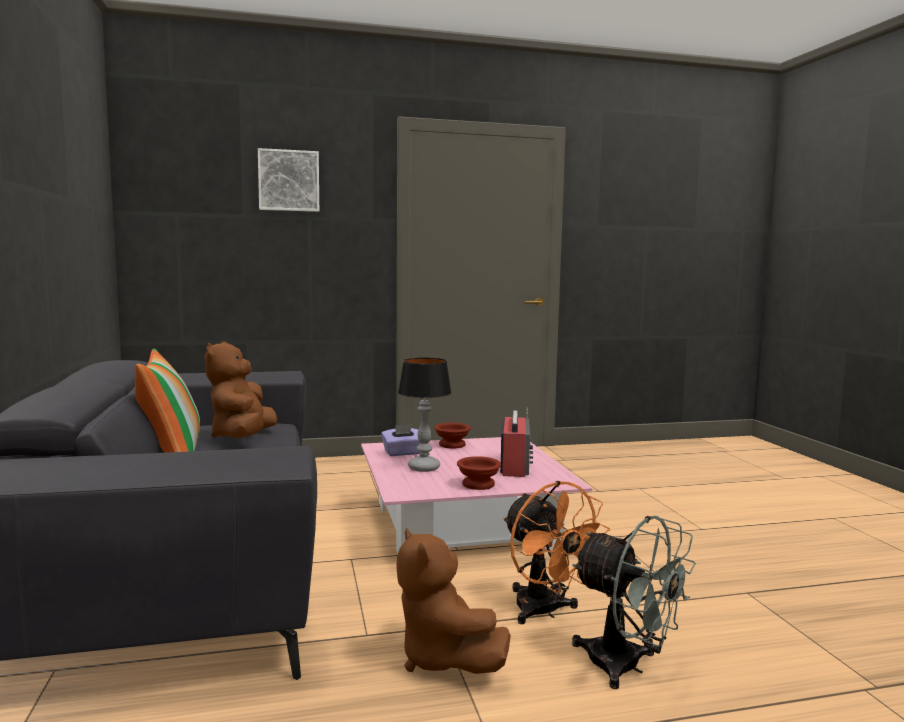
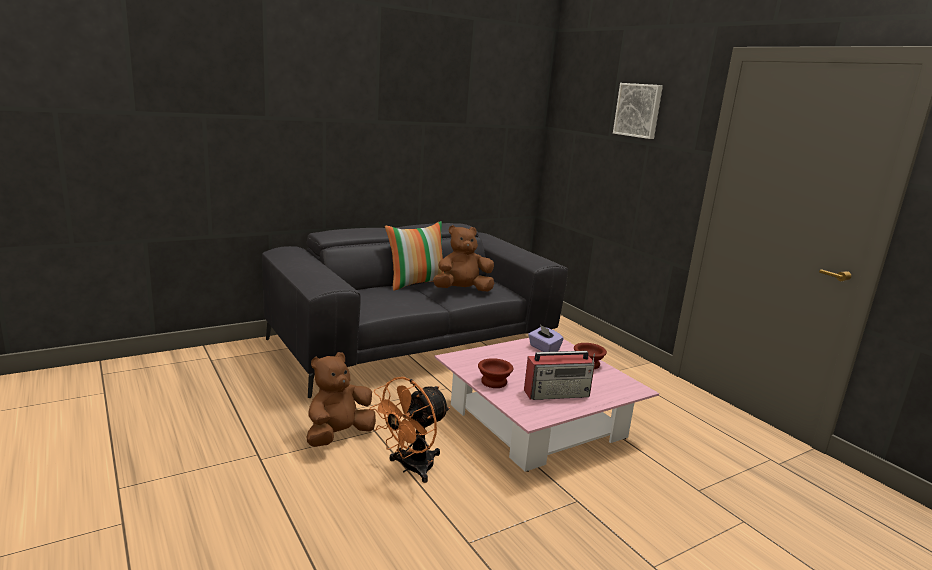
camera: 70 degrees right, 10 degrees up
(424, 468) = (516, 360): table lamp -> none
(627, 667) = (349, 506): grey fan -> none

